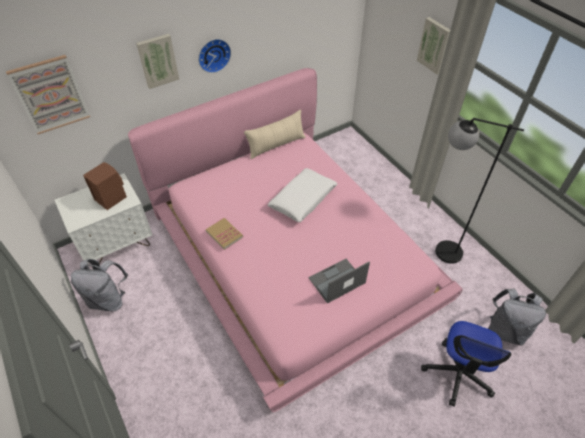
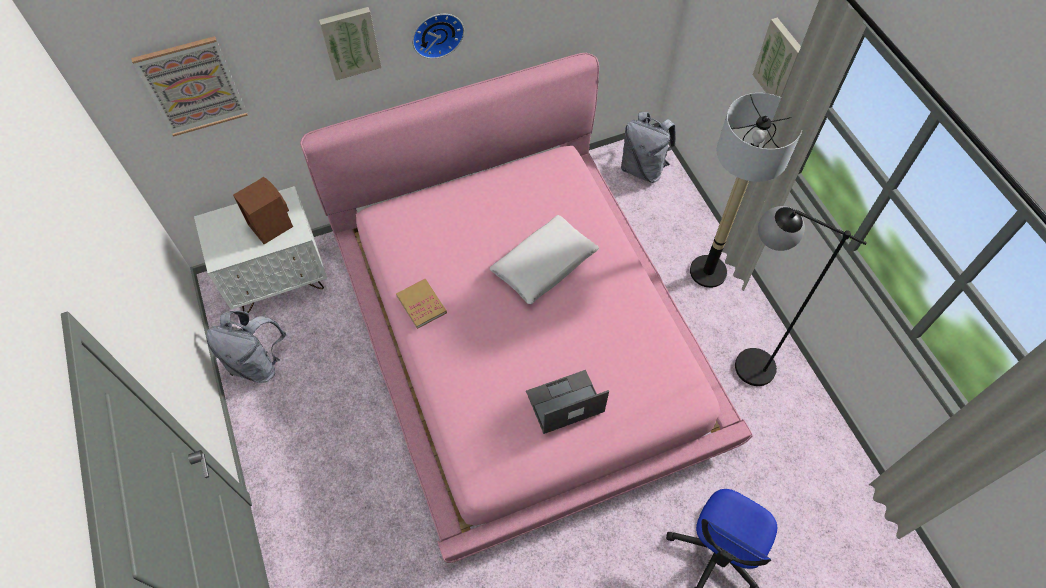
camera: 10 degrees right, 10 degrees up
(276, 145) = (524, 165): beige pillow -> none
(403, 200) = (708, 271): none -> floor lamp
(505, 330) = (803, 502): grey backpack -> grey backpack (643, 168)

